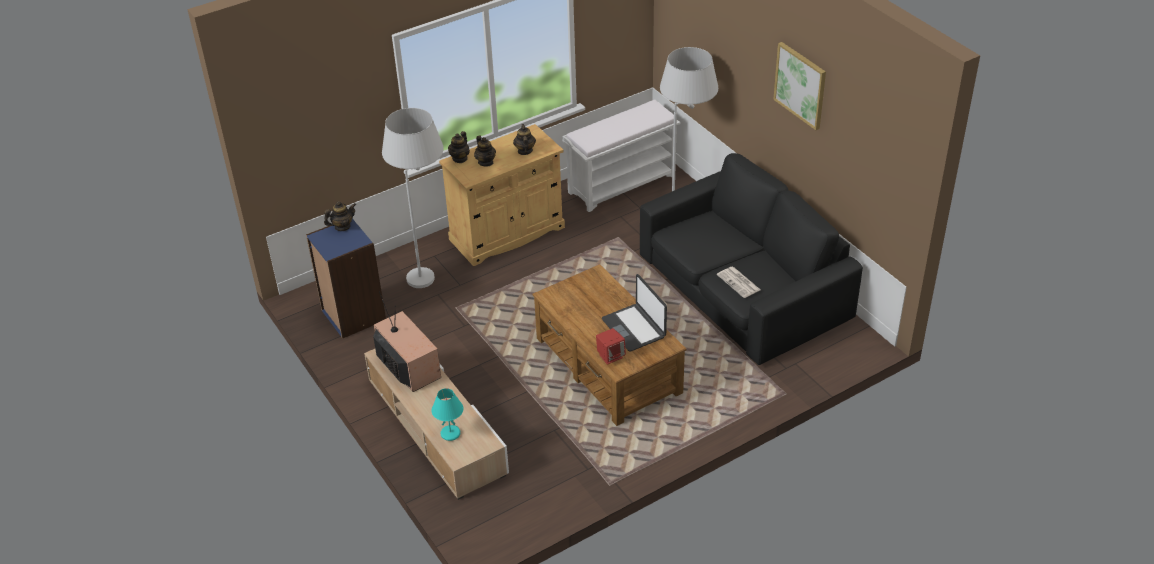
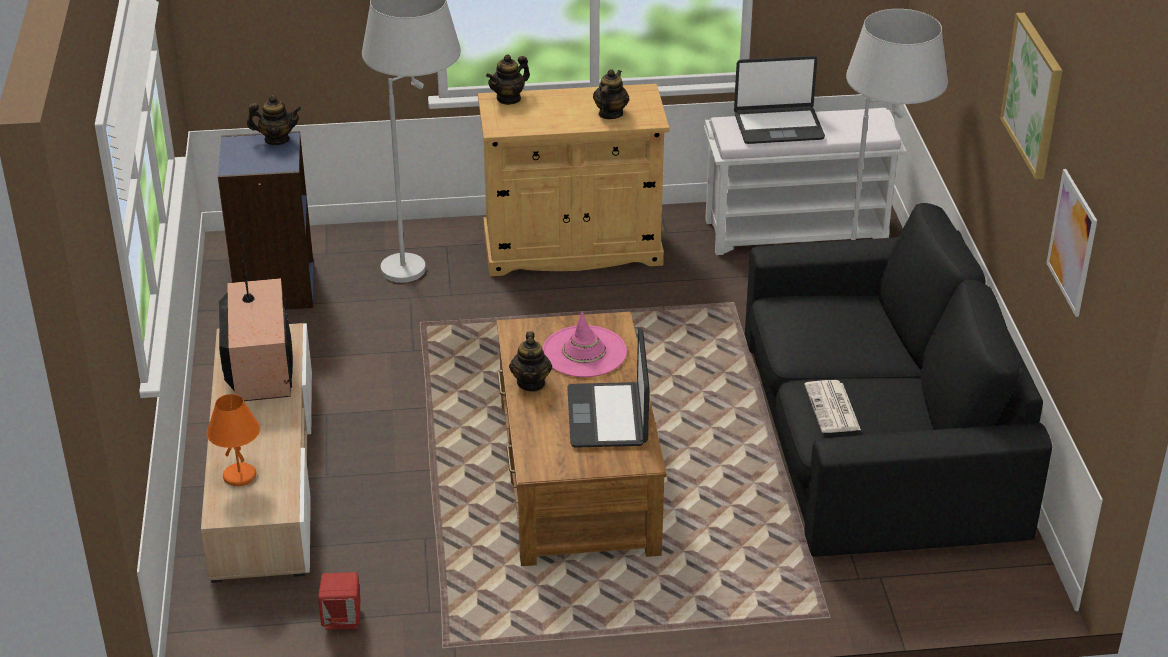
camera: 25 degrees right, 5 degrees down
(451, 433) = (240, 476): turquoise table lamp -> orange table lamp
(486, 162) = (541, 113): teapot -> teapot (531, 383)
(594, 296) = (584, 352): none -> pink hat
(607, 128) = (778, 126): none -> laptop
(610, 356) = (539, 444): red speaker -> red speaker (342, 618)
(853, 160) = (1072, 242): none -> picture

